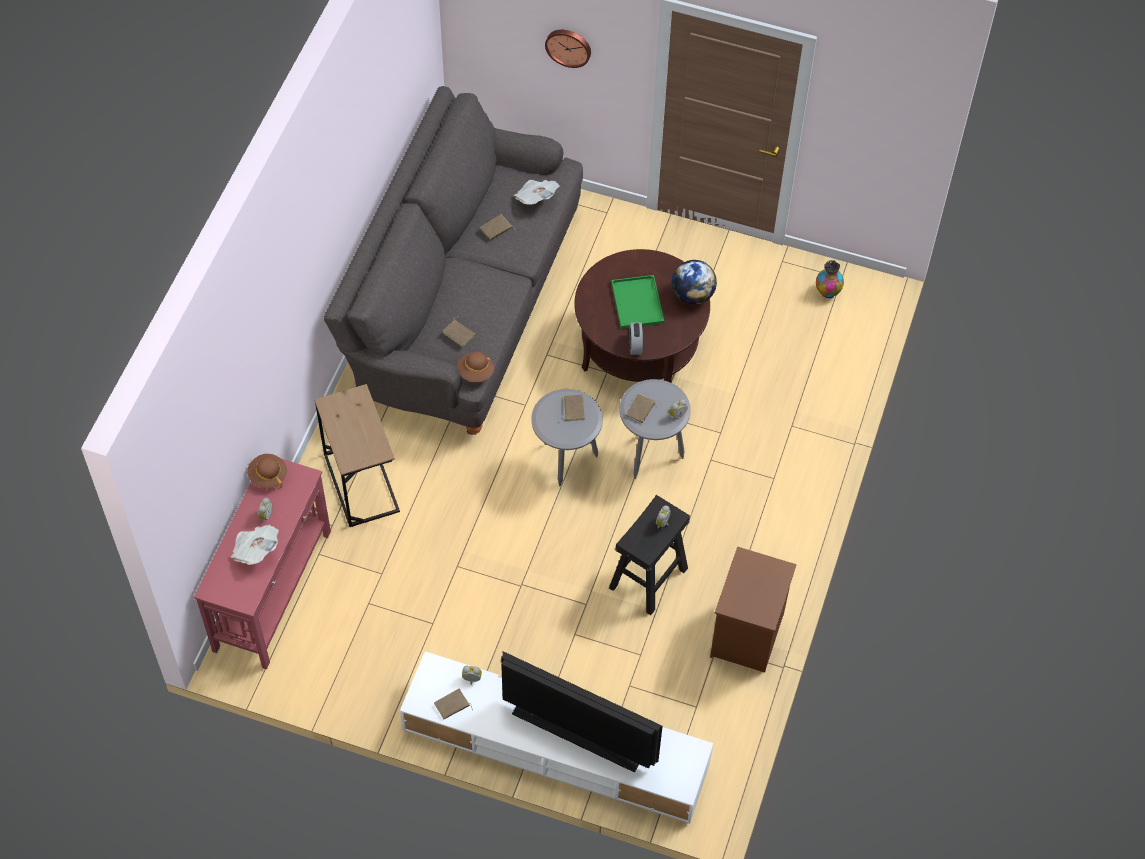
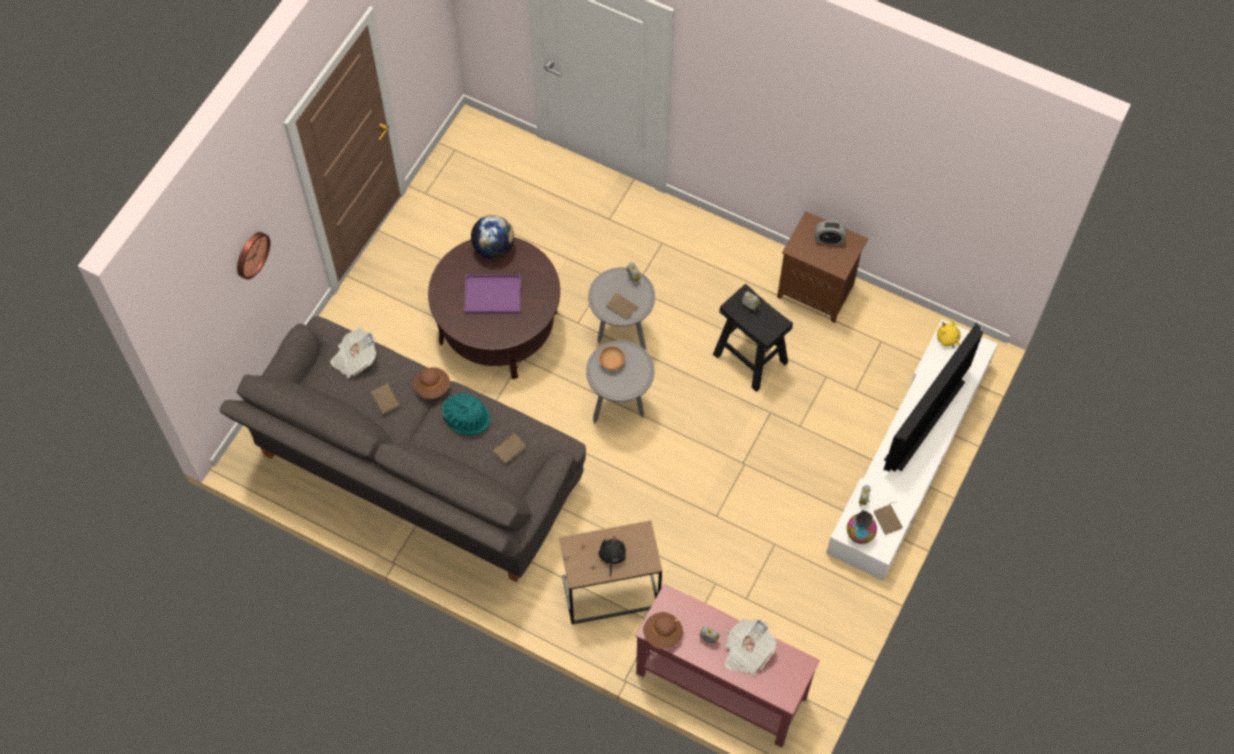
camera: 80 degrees left, 5 degrees up
(350, 430) = (612, 557): none -> black plush toy
(475, 372) = (555, 441): brown hat -> brown hat (432, 387)
(488, 295) = (467, 417): none -> turquoise hat
(573, 409) = (611, 363): brown book -> brown bowl
(635, 345) = (542, 304): alarm clock -> alarm clock (829, 239)
(638, 303) = (494, 294): green tray -> purple tray
(686, 751) = (948, 339): none -> yellow plush toy
(827, 292) = (468, 164): vase -> vase (859, 535)

